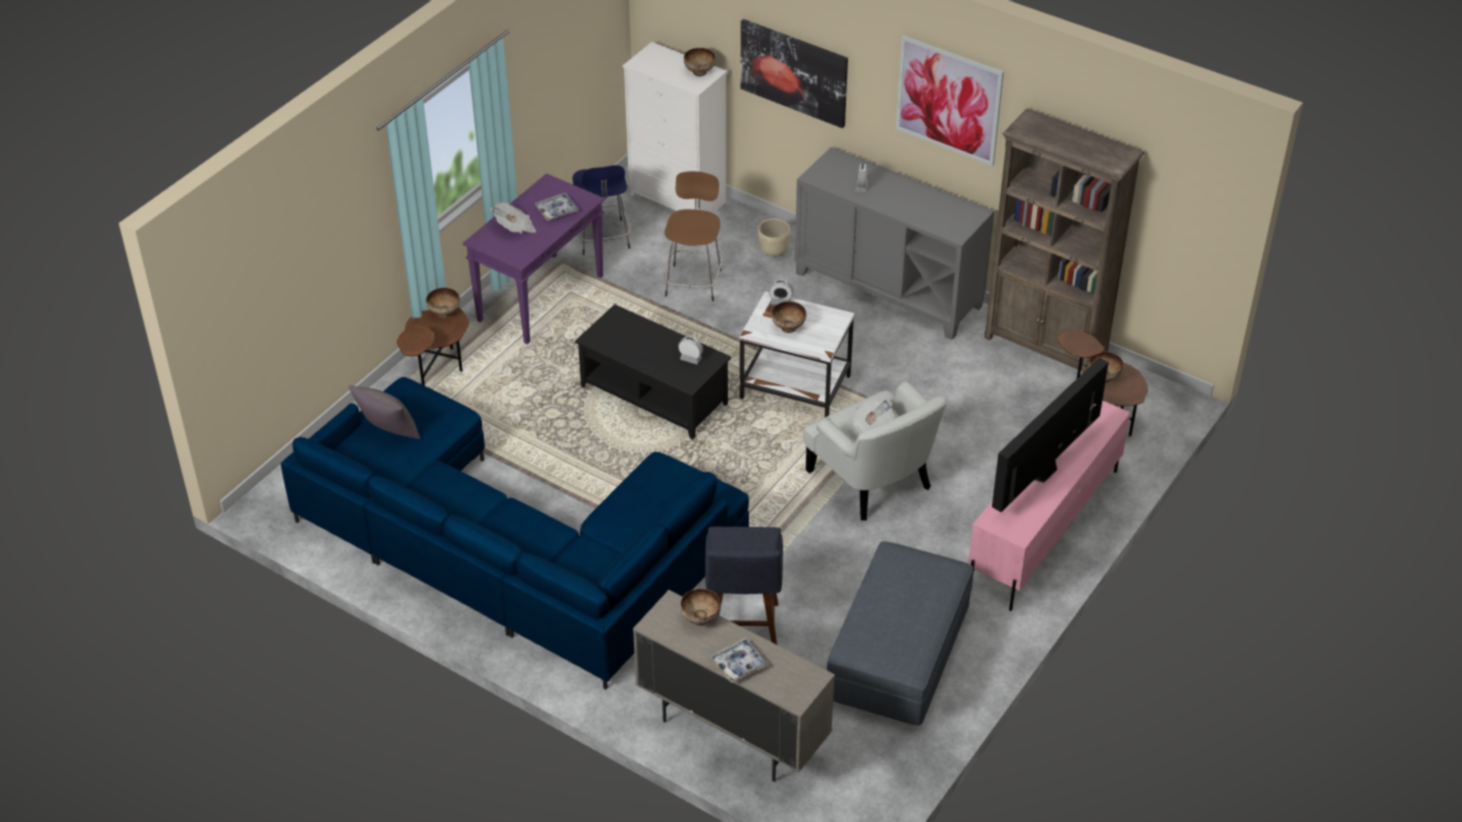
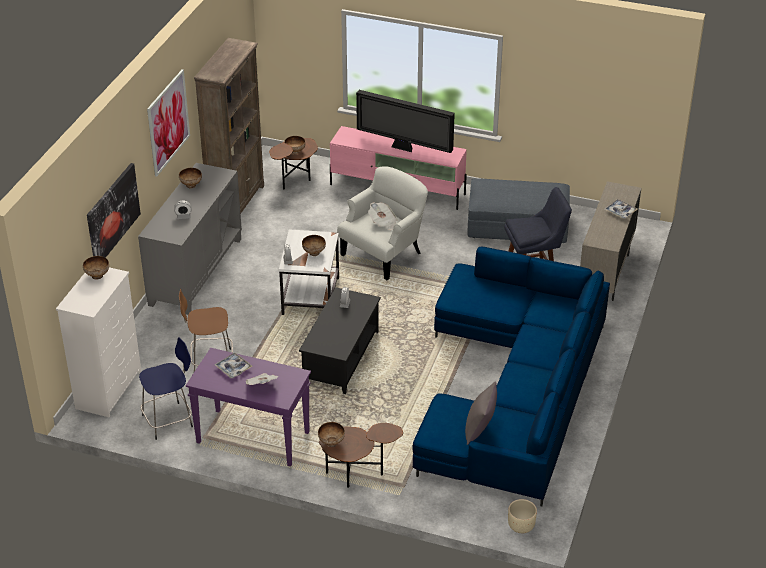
camera: 105 degrees left, 5 degrees down
(700, 619) = (597, 229): bowl -> bowl (191, 185)
(773, 250) = (163, 330): beige planter -> beige planter (521, 526)

